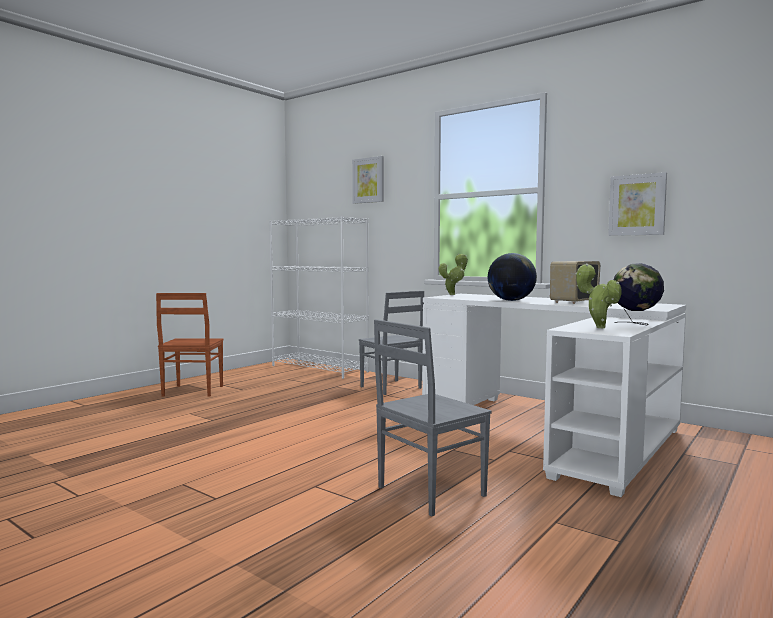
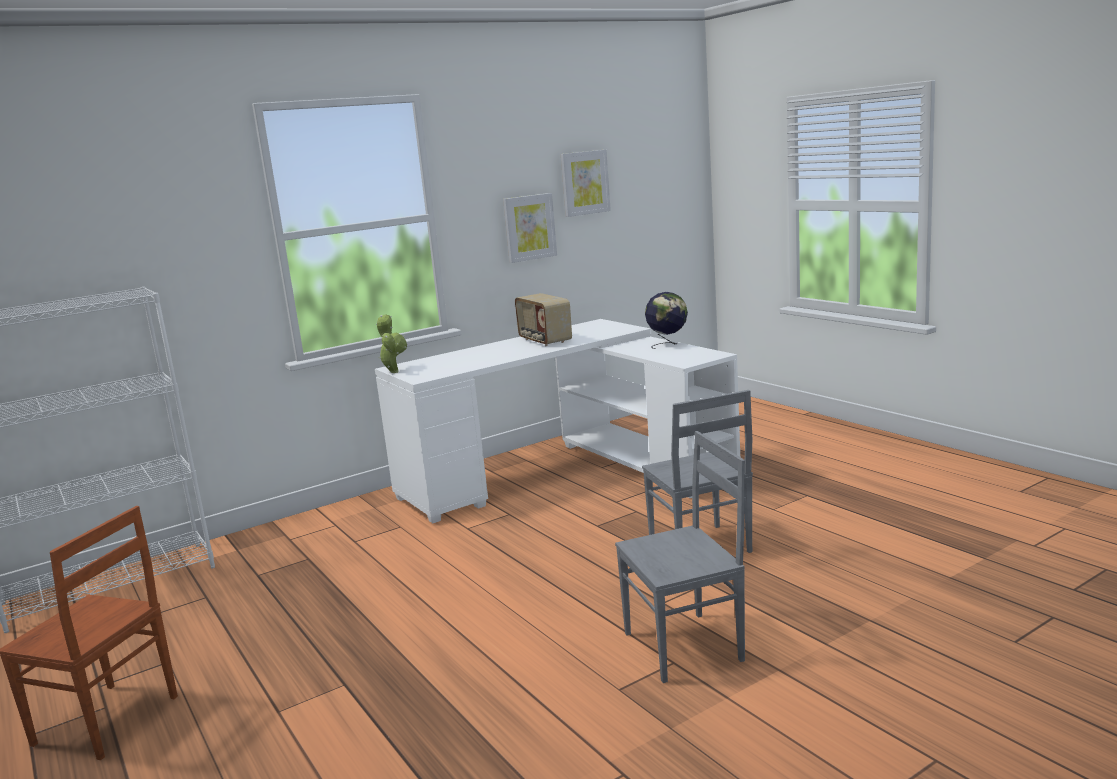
camera: 70 degrees left, 10 degrees up
(368, 180) = (125, 217): picture -> picture (584, 183)
(390, 388) = (318, 536): grey chair -> grey chair (685, 647)
(511, 300) = (505, 357): globe -> none
(597, 327) = (681, 355): potted plant -> none

